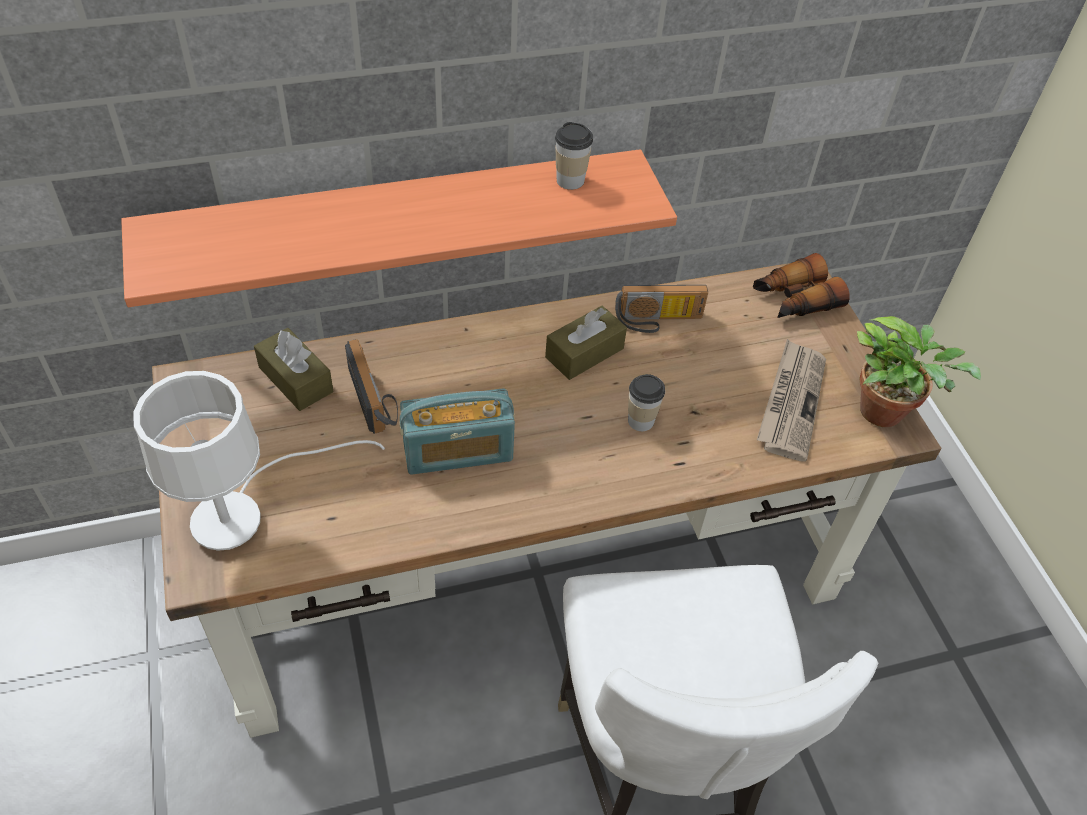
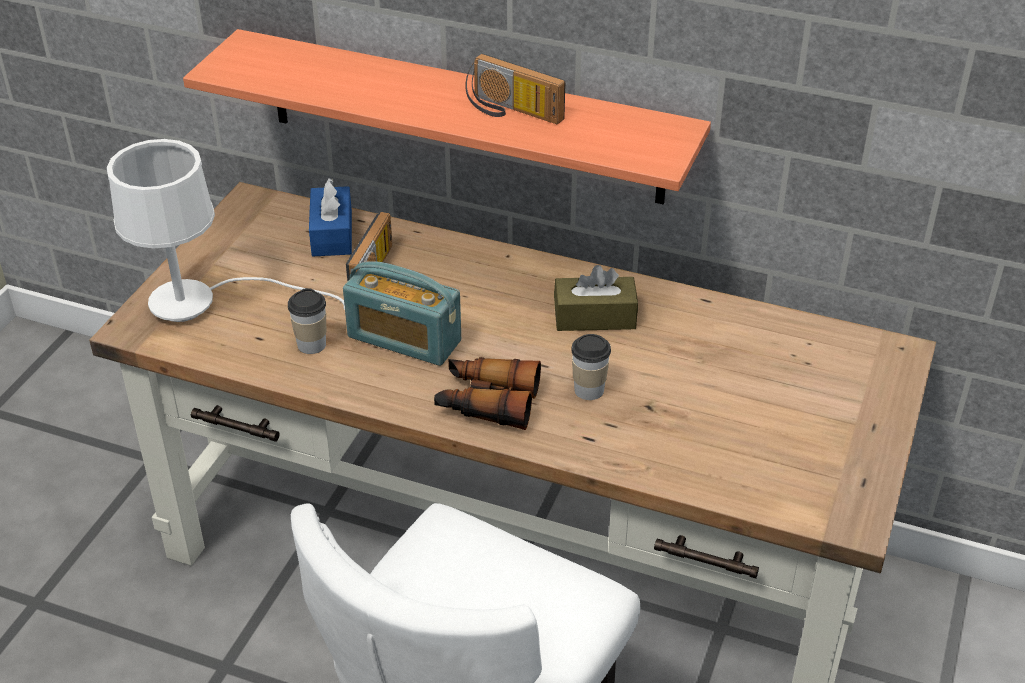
camera: 40 degrees right, 10 degrees down
(296, 379) = (332, 234): brown tissue box -> blue tissue box
(570, 180) = (612, 121): cup -> cup (311, 345)
(658, 321) = (694, 322): radio -> radio (510, 111)
(791, 402) = (758, 443): newspaper -> none
(794, 300) = (862, 364): binoculars -> binoculars (487, 402)
(887, 413) = (856, 500): potted plant -> none

